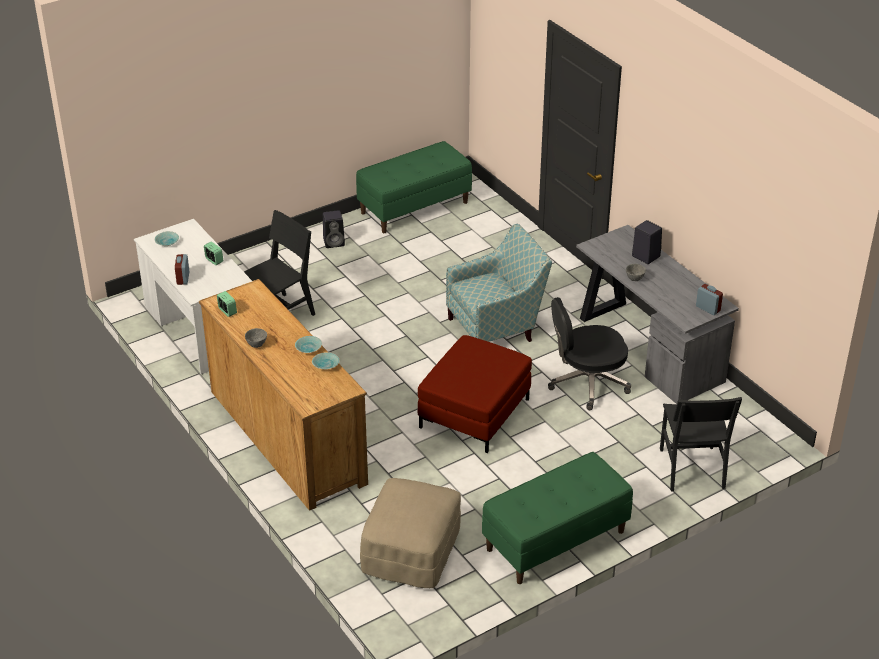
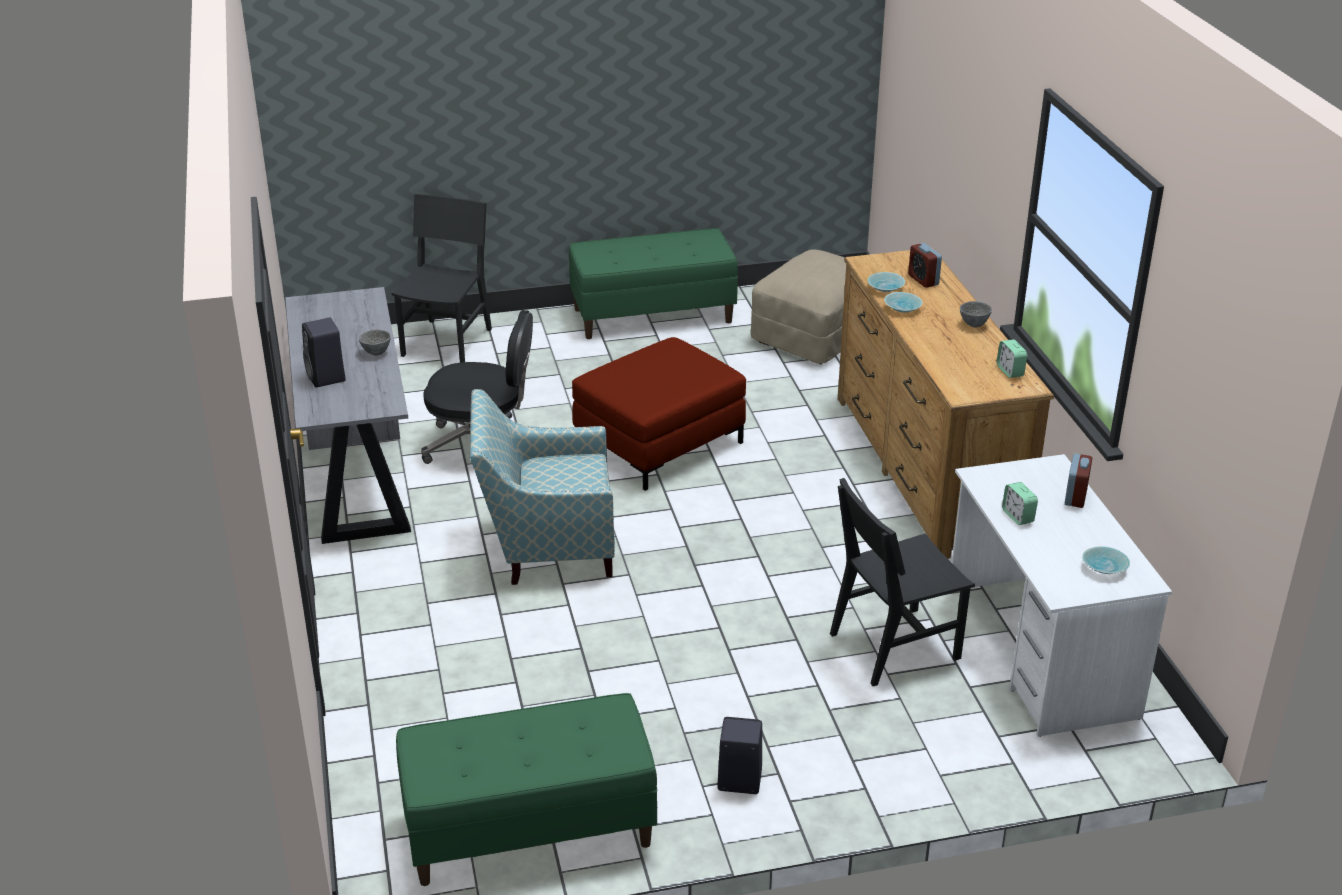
camera: 160 degrees left, 5 degrees down
(708, 308) = (324, 303): alarm clock -> alarm clock (923, 280)

